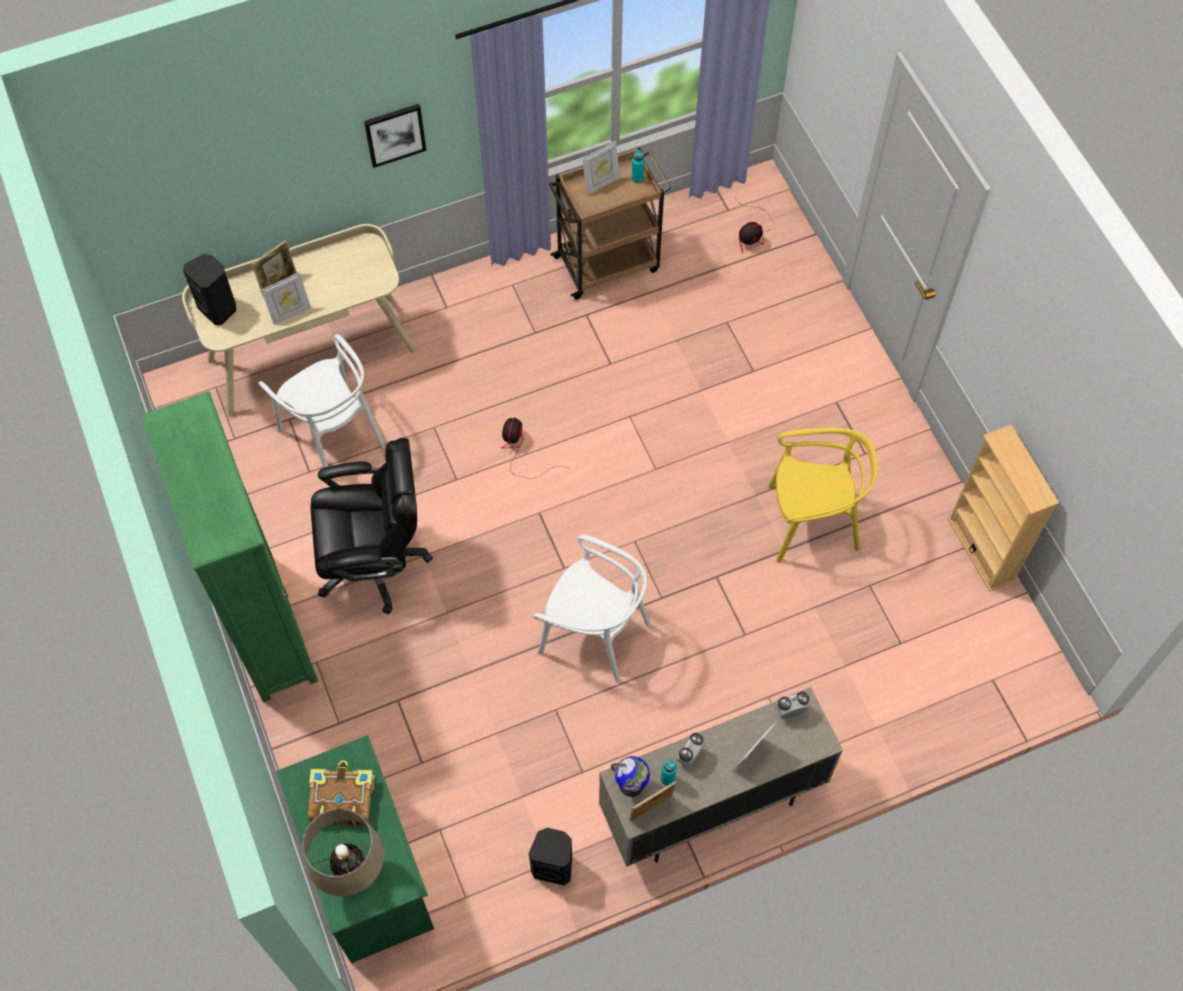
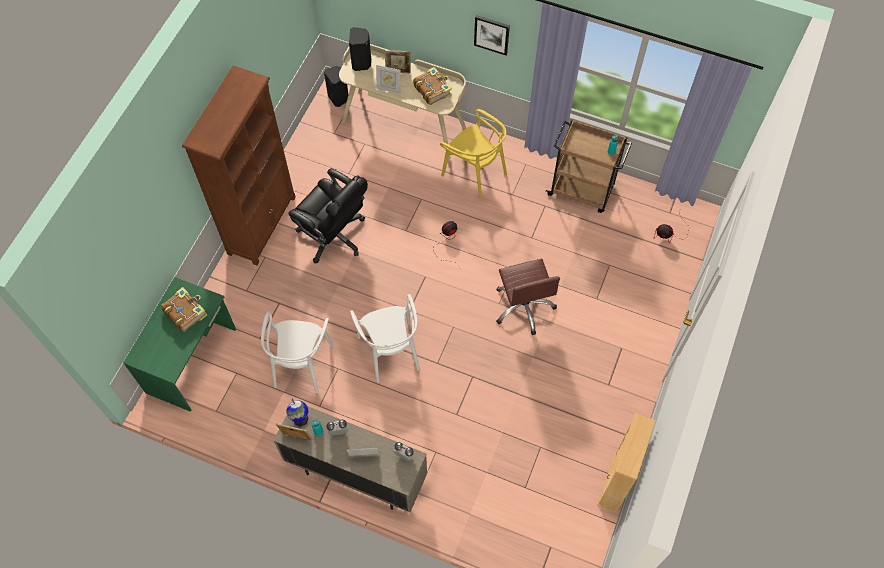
camera: 45 degrees right, 0 degrees up
(267, 627) = (262, 224): green bookcase -> brown bookcase
(333, 434) = (375, 166): white chair -> white chair (301, 364)
(346, 271) = (432, 89): none -> book
(353, 874) = (156, 347): beige table lamp -> none
(553, 866) = (264, 433): black speaker -> black speaker (339, 98)
(601, 183) = (590, 140): picture frame -> none
(686, 448) = (524, 306): none -> brown office chair
(811, 521) = (546, 392): yellow chair -> yellow chair (474, 172)

